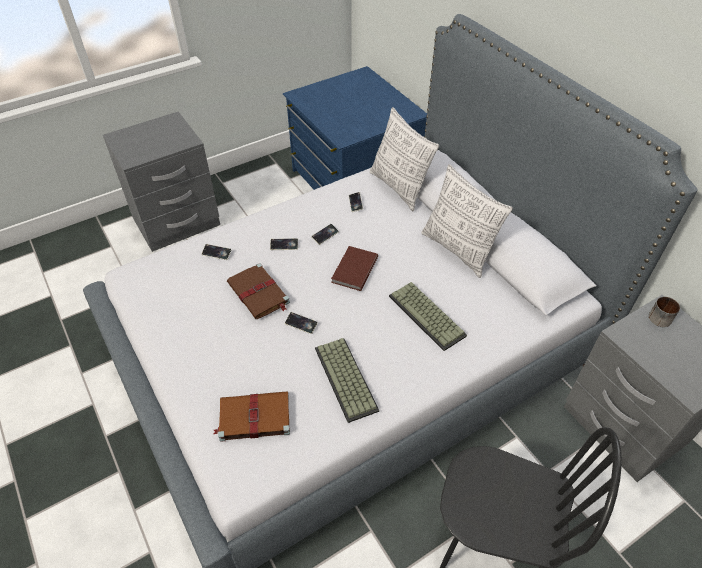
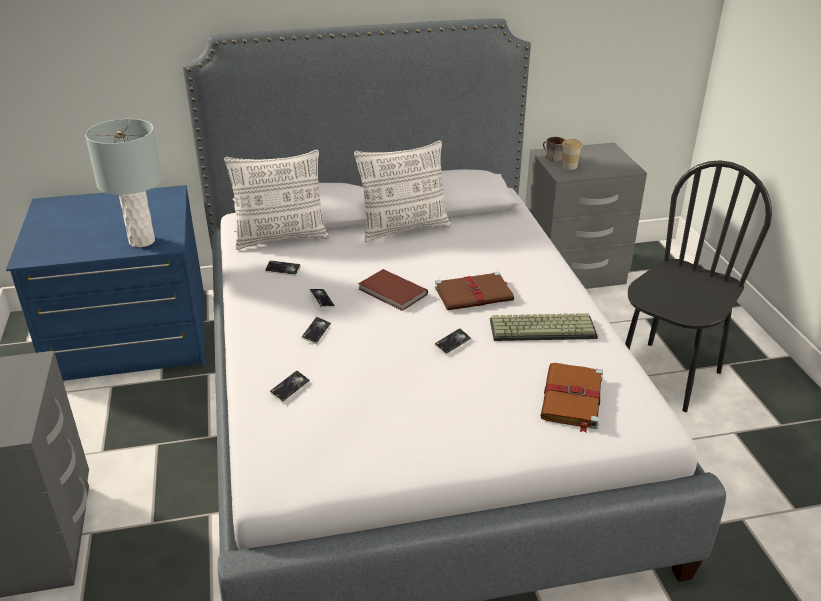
camera: 70 degrees left, 15 degrees down
(259, 293) = (390, 363): brown book -> brown book (475, 294)
(340, 127) = (142, 241): none -> grey table lamp
(428, 315) = (483, 265): keyboard -> none
(647, 336) = (569, 166): none -> cup

